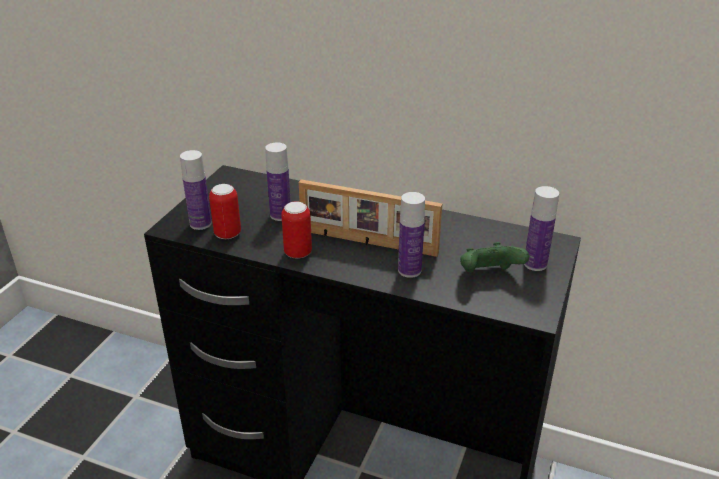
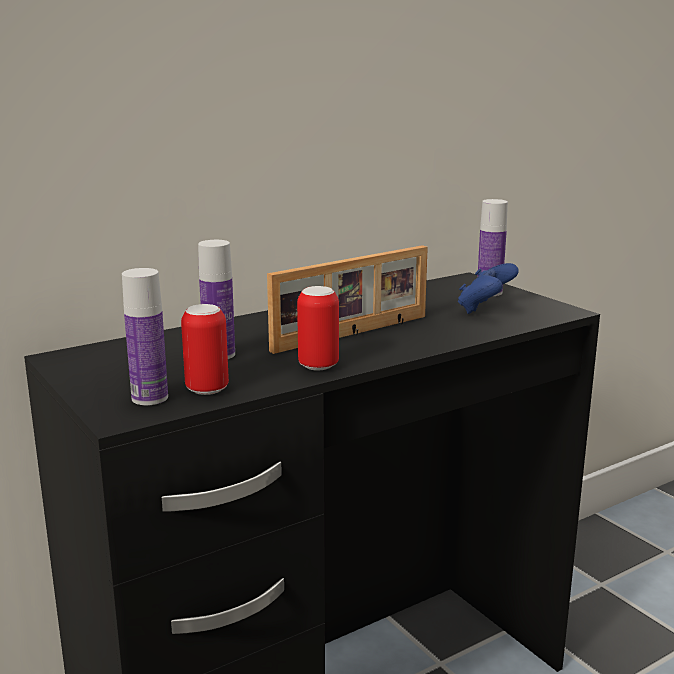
camera: 55 degrees left, 15 degrees down
(409, 270) = (432, 331): bottle -> none
(488, 276) = (485, 309): green game controller -> blue game controller

